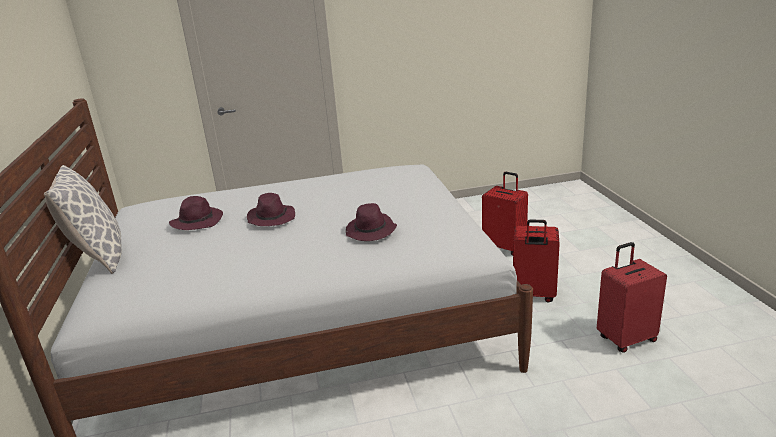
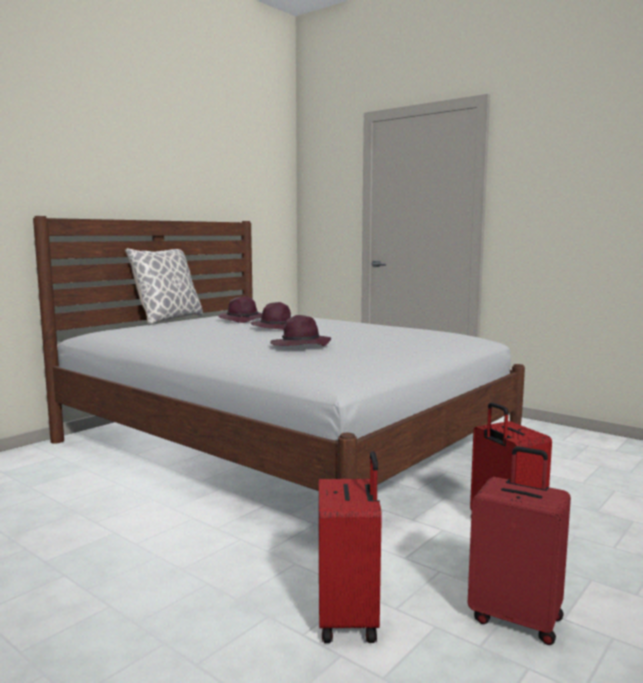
camera: 50 degrees right, 15 degrees down
(505, 247) = (573, 486): red suitcase -> red suitcase (350, 619)

